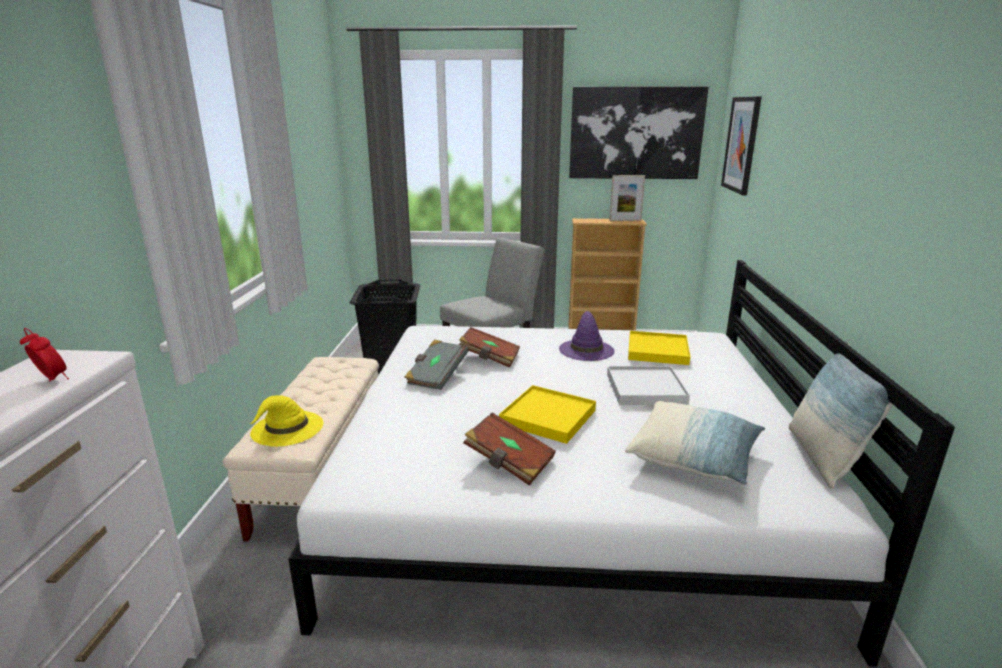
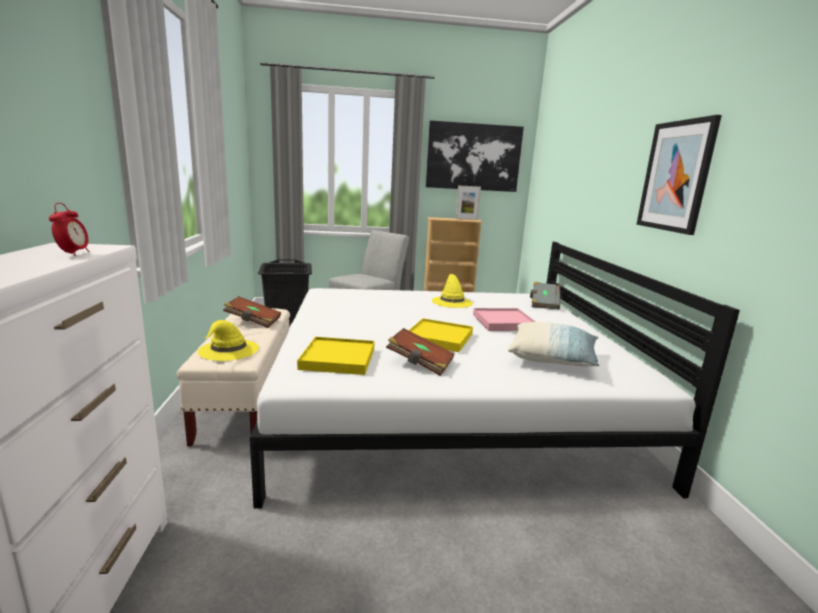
camera: 10 degrees left, 5 degrees down
(52, 380) = (73, 254): alarm clock -> alarm clock turned 60 degrees clockwise
(436, 376) = (344, 316): grey book -> grey book (543, 304)
(489, 358) = (381, 306): brown book -> brown book (253, 321)
(586, 349) = (451, 301): purple hat -> yellow hat
(645, 389) = (503, 322): white tray -> pink tray
(657, 351) = (503, 303): yellow tray -> yellow tray (338, 359)
(741, 144) = (550, 164): picture -> picture (676, 176)
(823, 457) = (637, 357): pillow -> none

